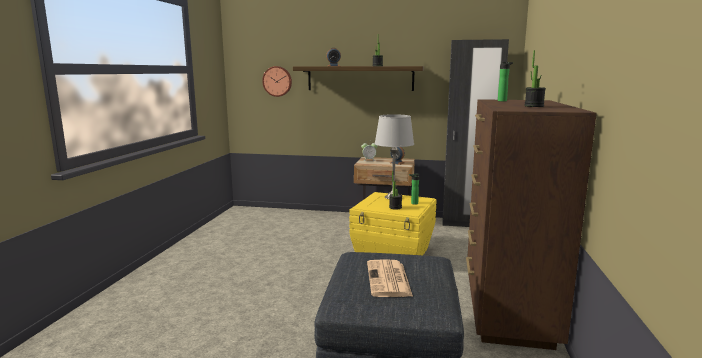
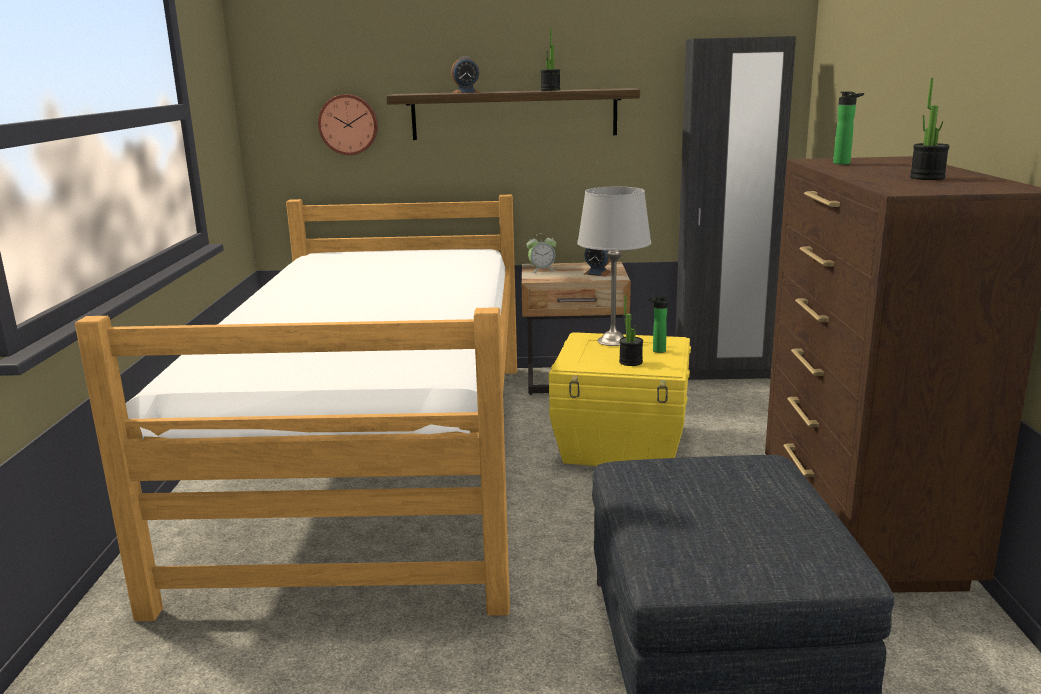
camera: 10 degrees left, 5 degrees up
(265, 249) = (381, 459): none -> bed
(389, 279) = (722, 511): newspaper -> none

